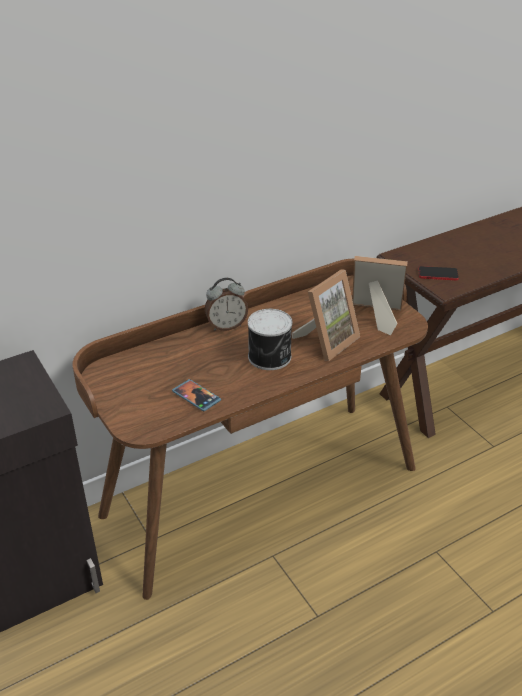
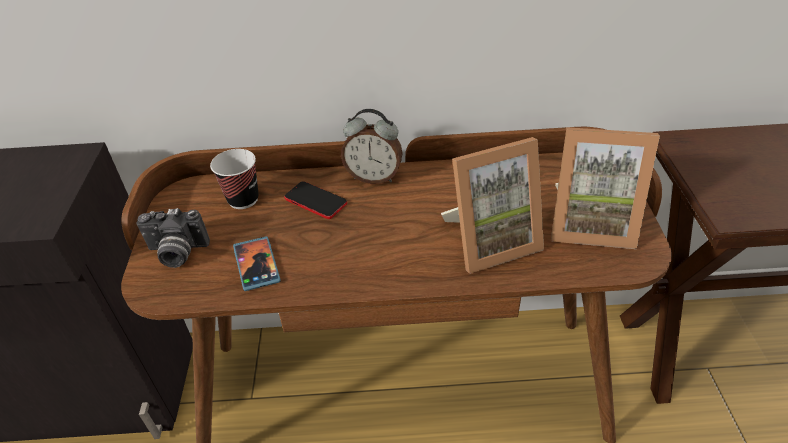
camera: 30 degrees right, 5 degrees up
(135, 407) = (176, 253): none -> camera
(149, 364) = (243, 199): none -> cup
(270, 357) = (395, 239): can -> none
(375, 316) = (590, 224): picture frame -> picture frame turned 150 degrees clockwise
(438, 274) = (731, 186): phone -> phone (315, 201)

